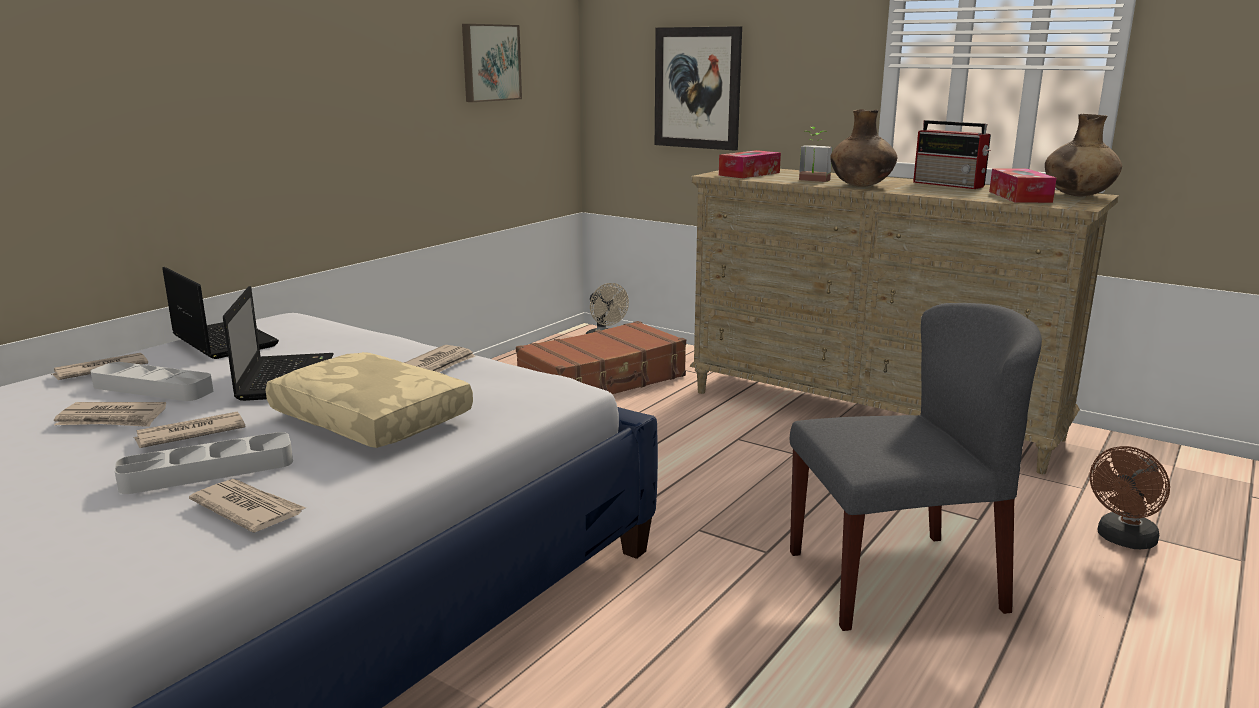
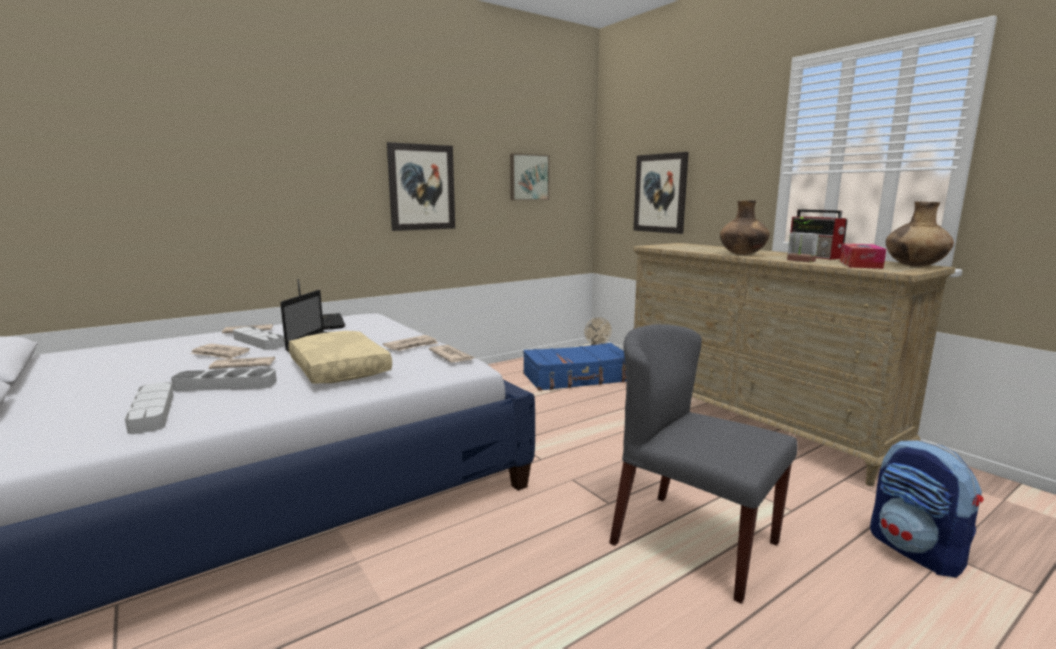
camera: 20 degrees right, 5 degrees down
(138, 535) = (152, 412): none -> grey tray
(248, 509) = (217, 407): newspaper -> newspaper (451, 356)
(335, 87) = (422, 187): none -> picture
(603, 381) = (577, 378): brown suitcase -> blue suitcase
(749, 174) = (674, 246): tissue box -> none
(812, 181) = (712, 251): potted plant -> potted plant (798, 261)
(895, 580) = (693, 542): grey chair -> grey chair turned 150 degrees counterclockwise
(1123, 540) = (916, 551): brown fan -> backpack

